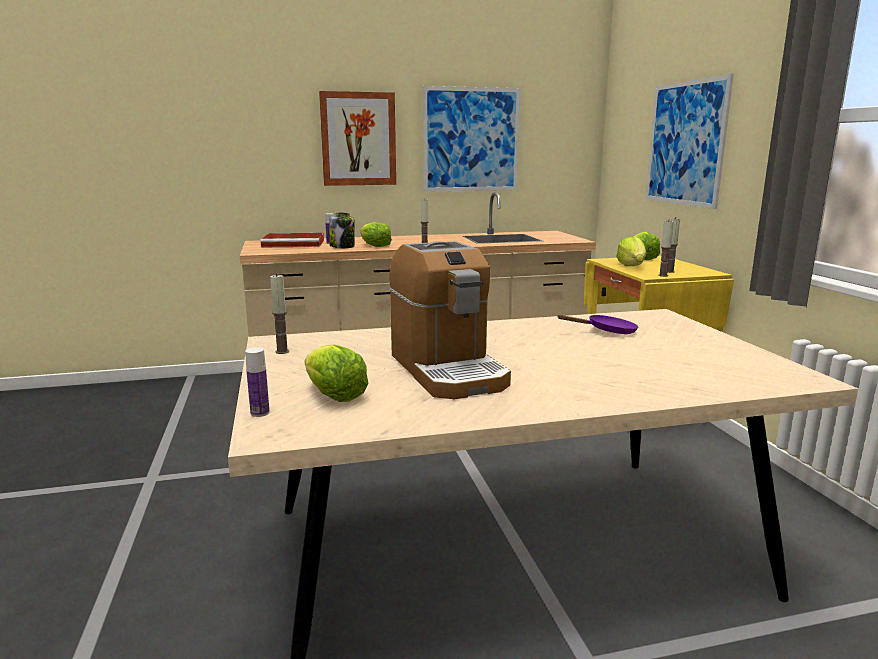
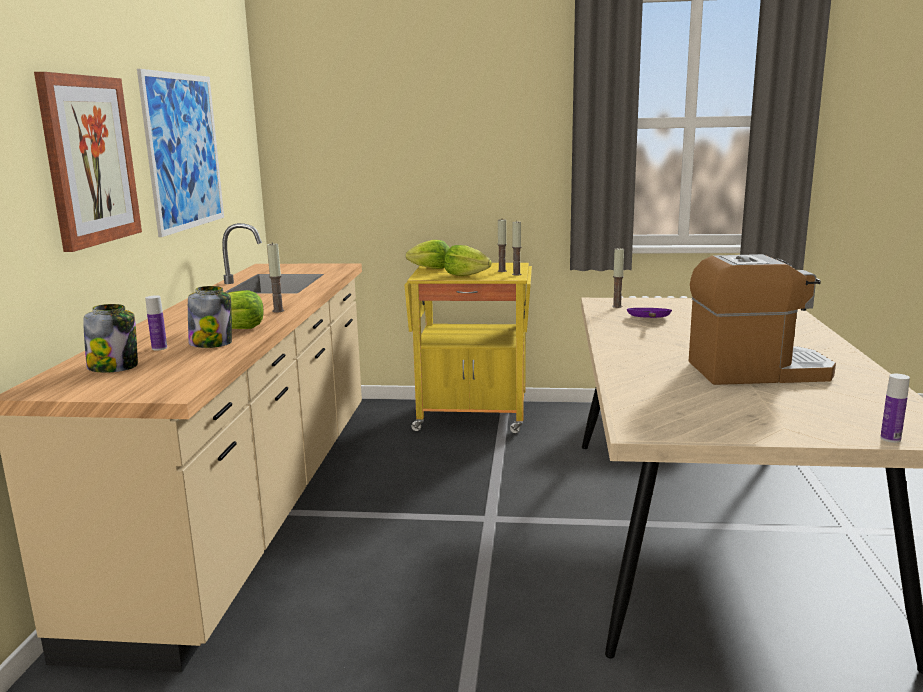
camera: 70 degrees left, 0 degrees up
(282, 351) = (687, 426): candle -> candle (617, 306)
(295, 243) = (114, 367): red tray -> jar
(334, 395) = (834, 411): lettuce -> none
(685, 143) = (430, 146): picture -> none

